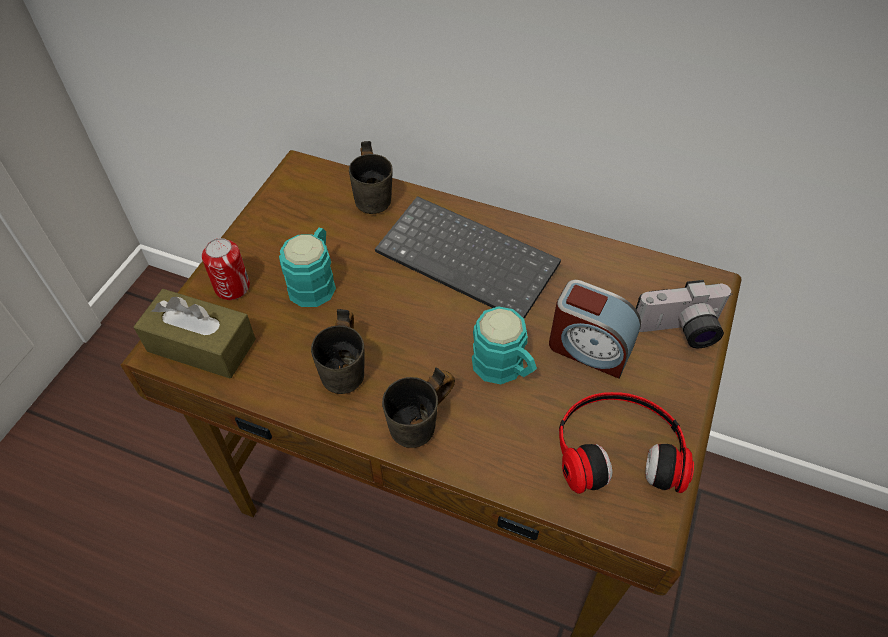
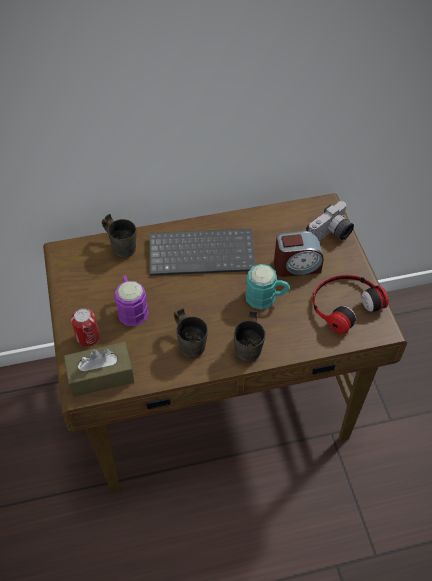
camera: 35 degrees left, 0 degrees up
(315, 281) = (131, 308): turquoise mug -> purple mug

